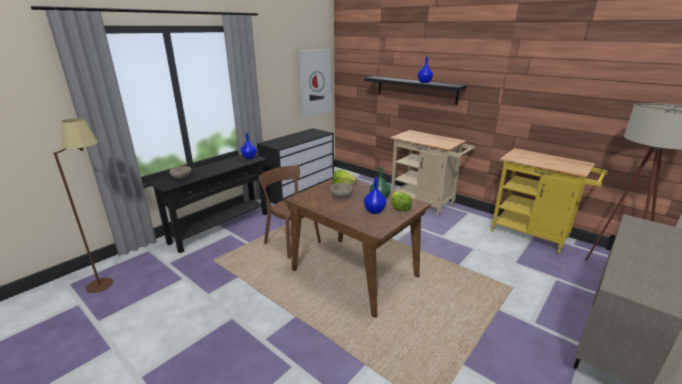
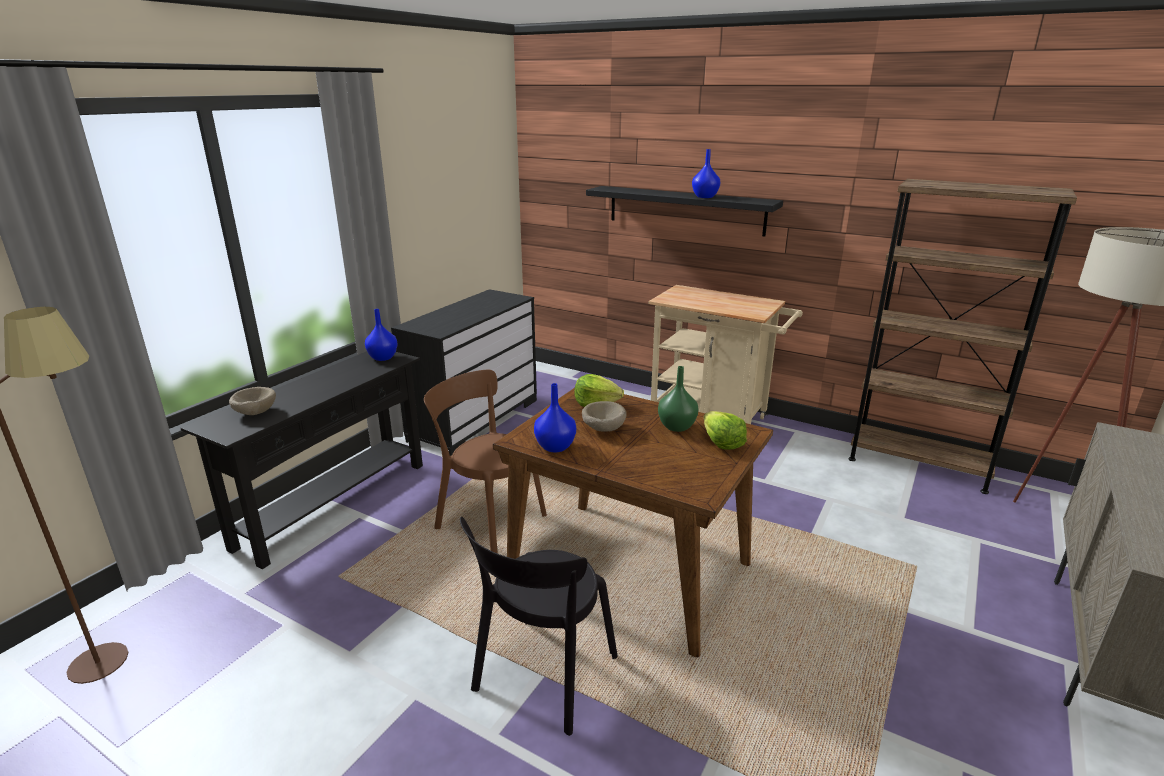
camera: 10 degrees left, 0 degrees up
(294, 317) = (542, 678): none -> black chair
(314, 83) = (486, 201): picture -> none
(374, 211) = (679, 453): blue vase -> blue vase (556, 446)
(534, 235) = (918, 464): yellow cart -> brown bookcase

